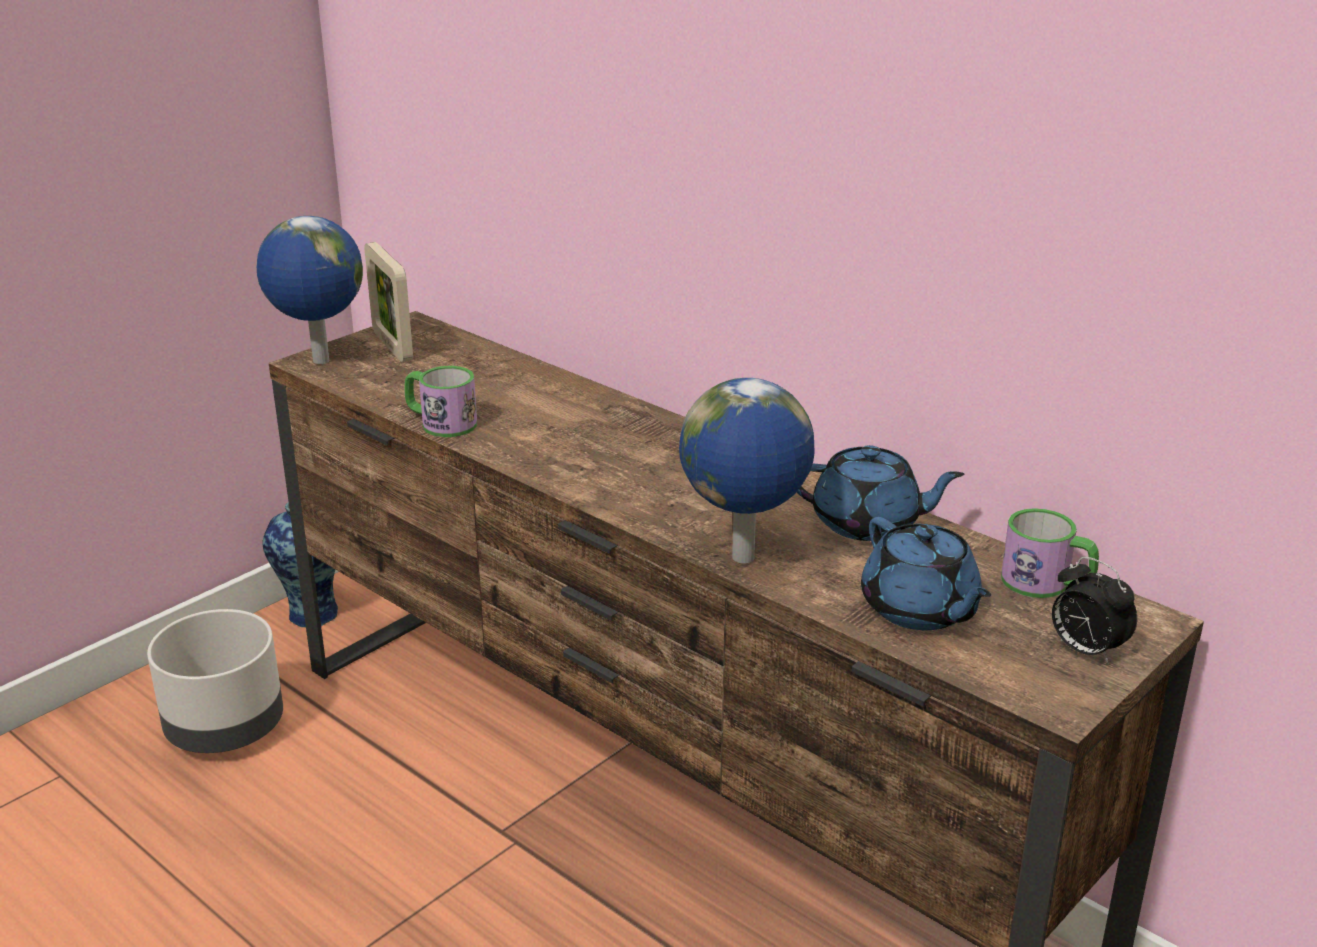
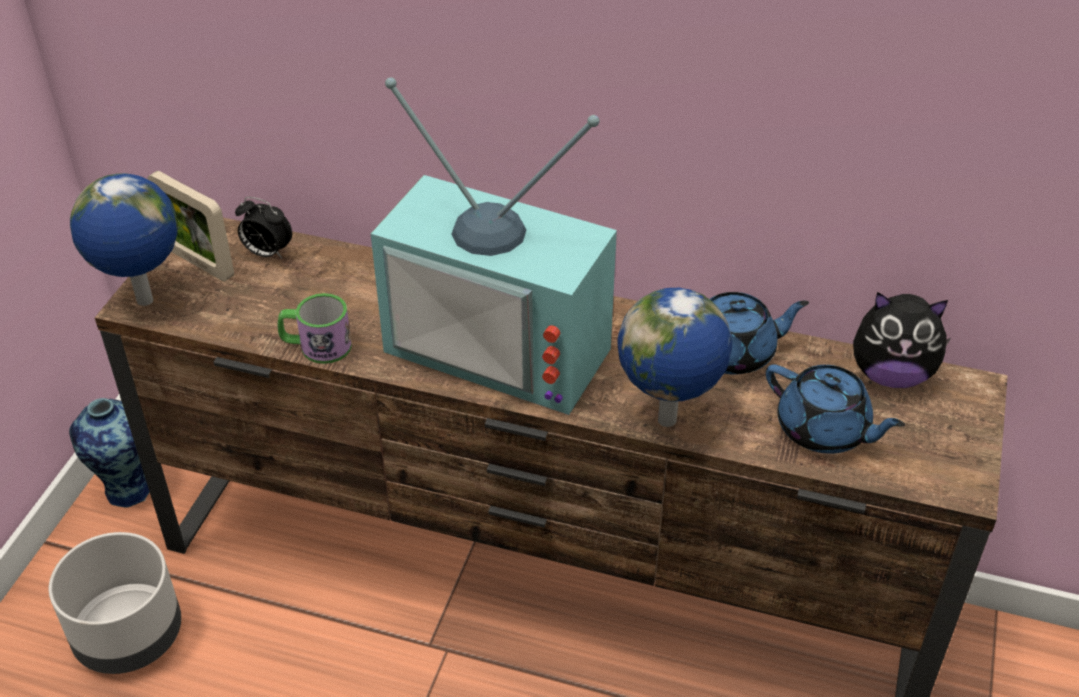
camera: 25 degrees left, 15 degrees up
(625, 461) = (505, 344): none -> television
(1046, 584) = (891, 374): mug -> plush toy
(1085, 650) = (952, 431): alarm clock -> alarm clock (267, 253)

